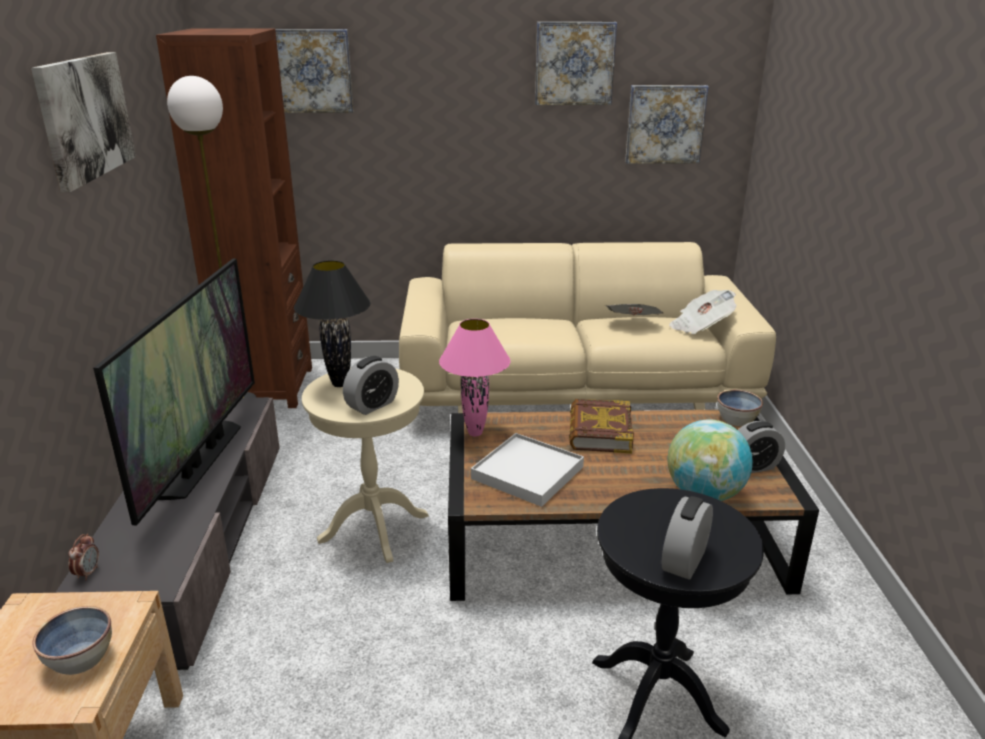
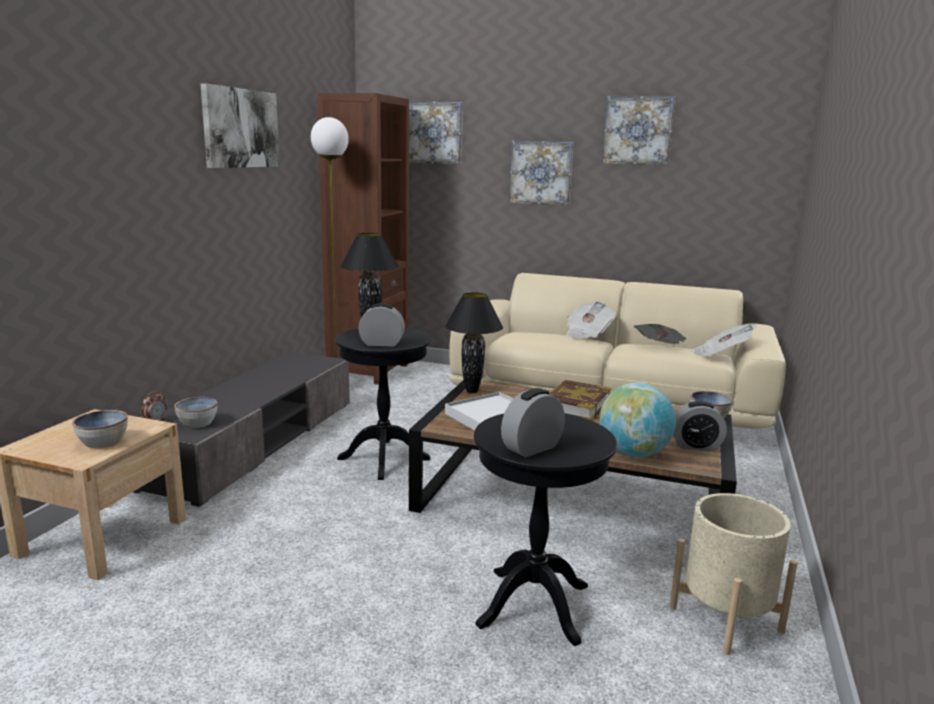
camera: 20 degrees right, 10 degrees down
(151, 562) = (197, 423): none -> bowl
(201, 459) = (273, 381): television -> none
(372, 405) = (382, 344): alarm clock -> alarm clock turned 150 degrees counterclockwise
(374, 528) = (384, 459): beige side table -> black side table
(476, 433) = (472, 391): pink table lamp -> black table lamp
(546, 316) = (587, 334): none -> newspaper
(665, 124) = (716, 184): picture -> picture (541, 172)
(833, 654) = (725, 619): none -> beige planter

